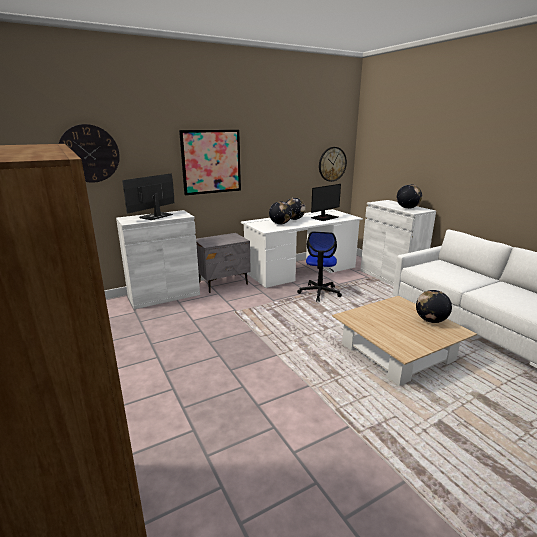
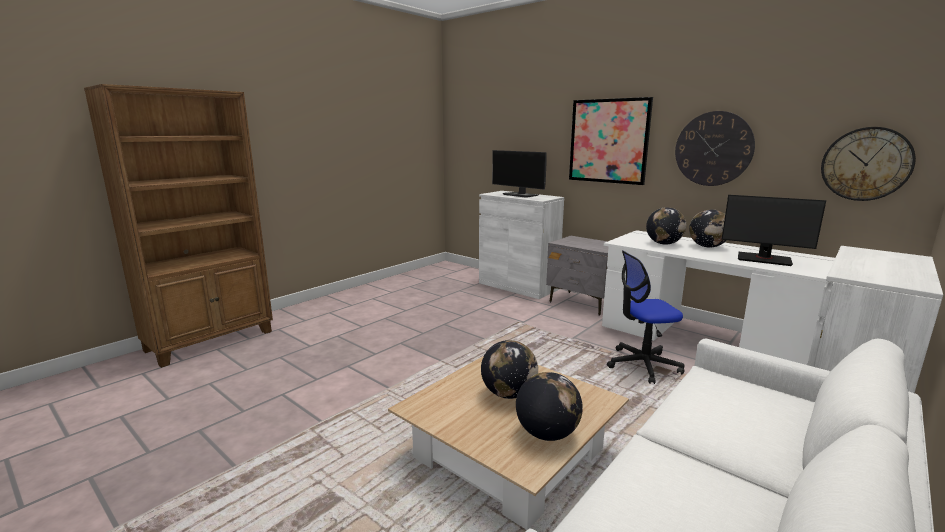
camera: 70 degrees right, 5 degrees down
(89, 154) = (493, 125): wall clock -> wall clock (713, 149)
(155, 216) = (521, 195): monitor -> monitor turned 150 degrees counterclockwise
(407, 208) = (879, 270): globe -> globe (509, 394)

